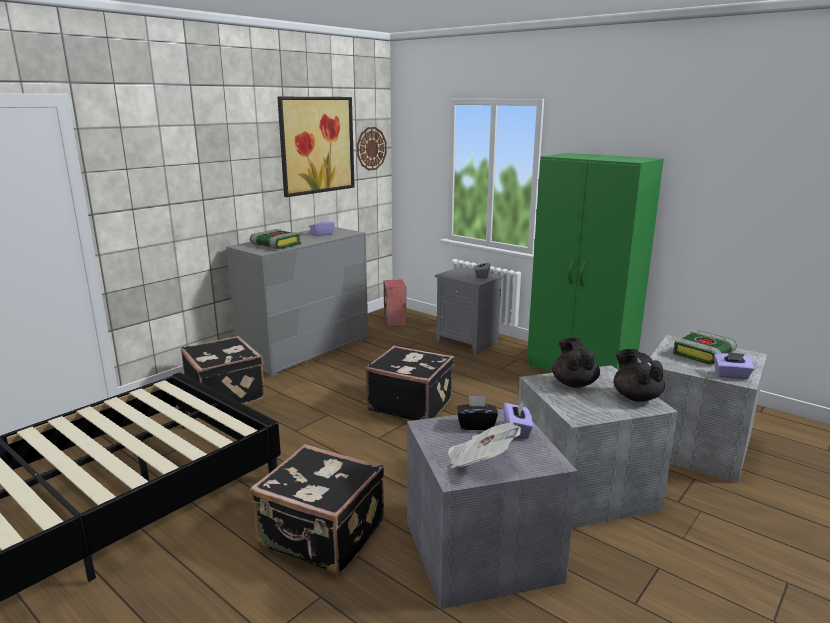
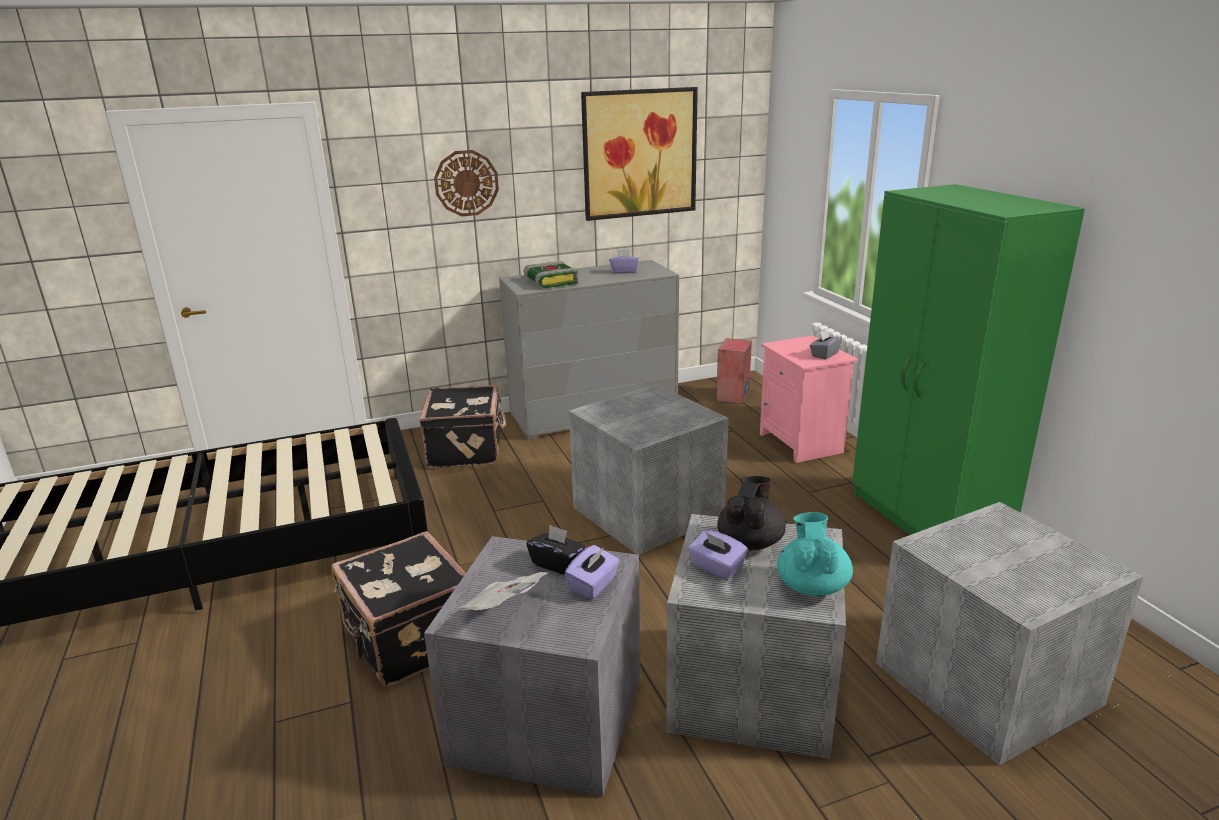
camera: 30 degrees right, 5 degrees up
(371, 148) = (729, 157): wall clock -> wall clock (466, 183)
(410, 404) = (645, 512): black suitcase -> grey storage box
(468, 342) = (802, 443): grey nightstand -> pink nightstand
(636, 397) = (812, 585): black teapot -> turquoise teapot
(703, 354) = (1017, 549): book -> none
(731, 375) = (1017, 595): purple tissue box -> purple tissue box (716, 568)

